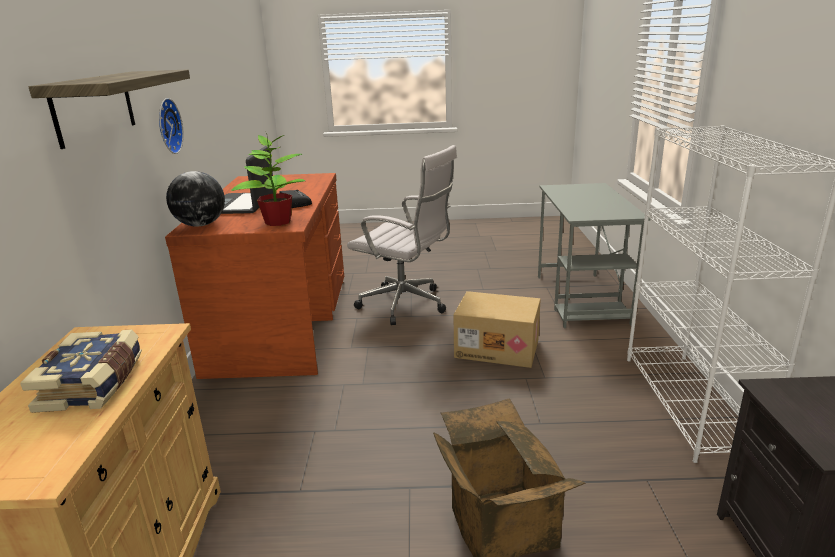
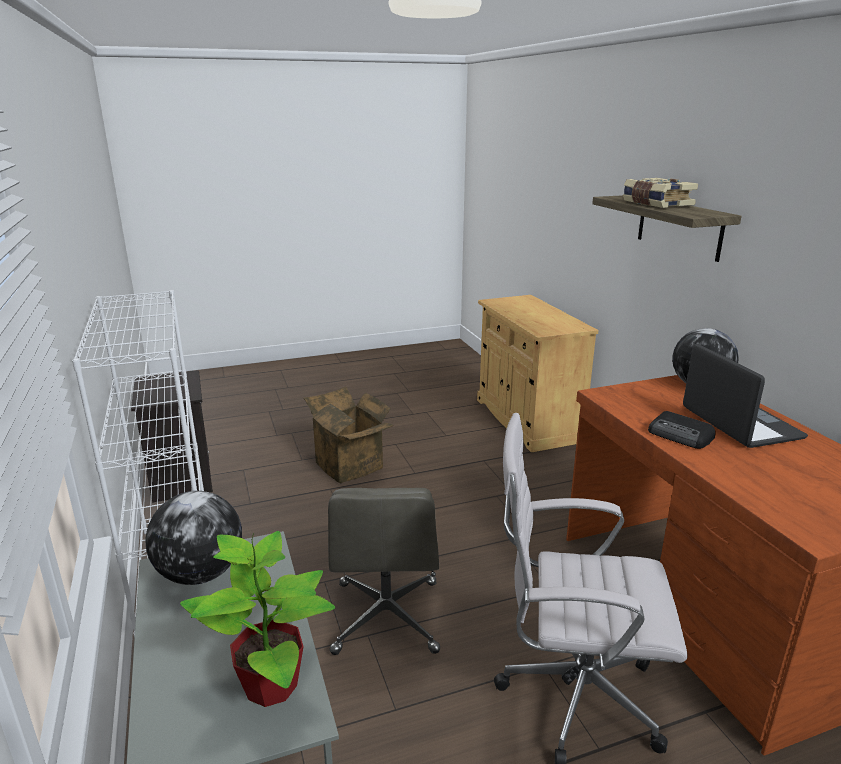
camera: 160 degrees right, 0 degrees up
(94, 384) = (528, 316): book -> book (656, 204)
(167, 126) = (778, 293): wall clock -> none
(277, 222) = (629, 398): potted plant -> potted plant (273, 685)
(497, 348) = (387, 618): cardboard box -> grey office chair
(610, 212) = (201, 573): none -> globe

